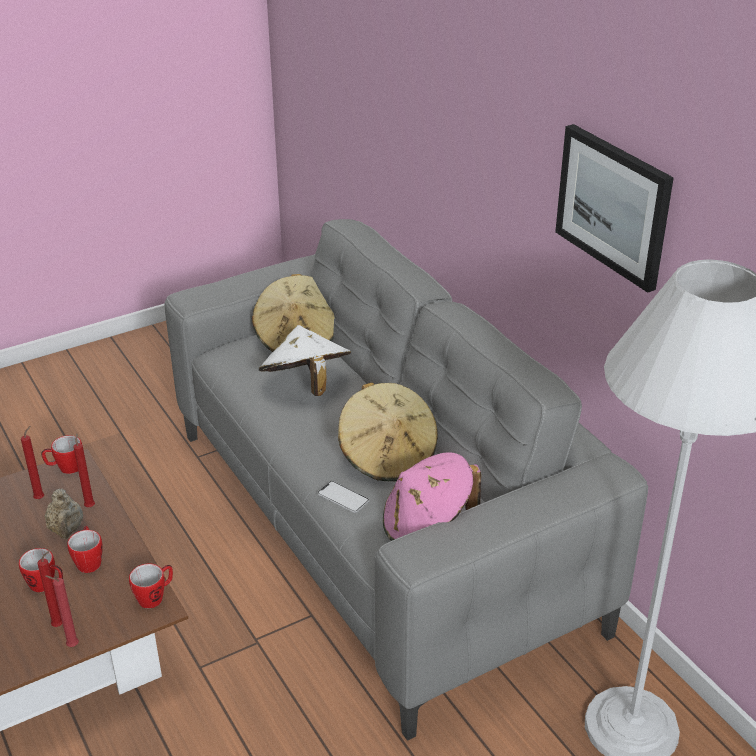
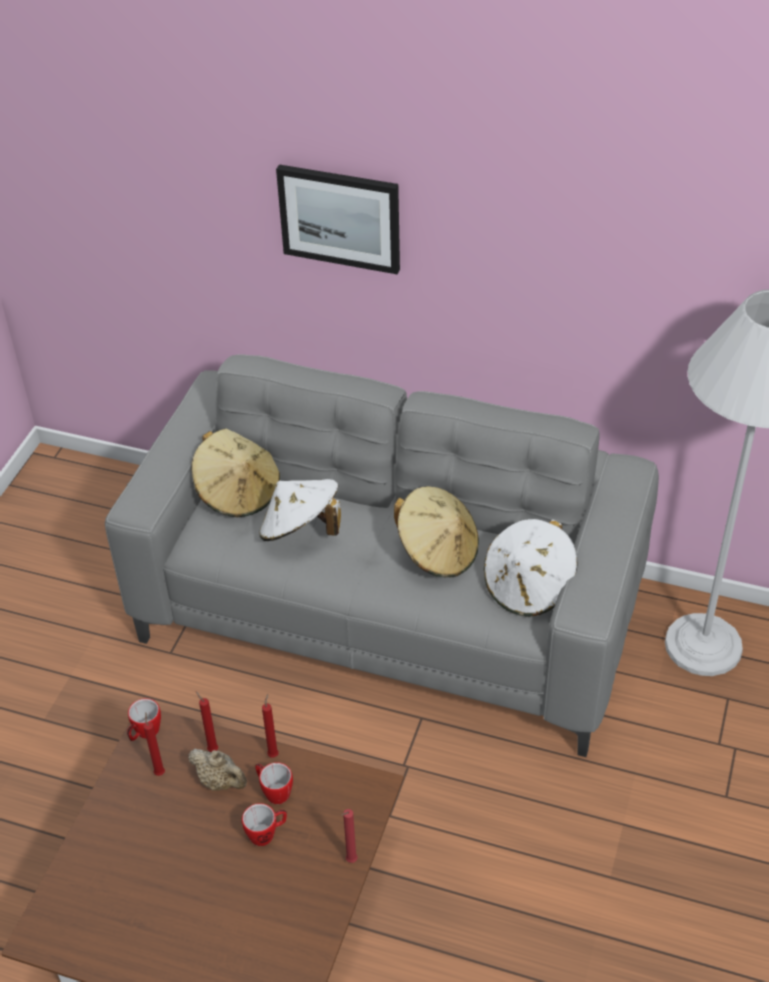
camera: 40 degrees left, 10 degrees up
(60, 625) = (320, 853): red candle -> red candle (273, 754)
(155, 597) = (362, 780): mug -> none
(343, 498) = (449, 606): phone -> none
(427, 524) = (529, 587): pink hat -> white hat
(614, 205) = (578, 264): picture -> picture (340, 217)

